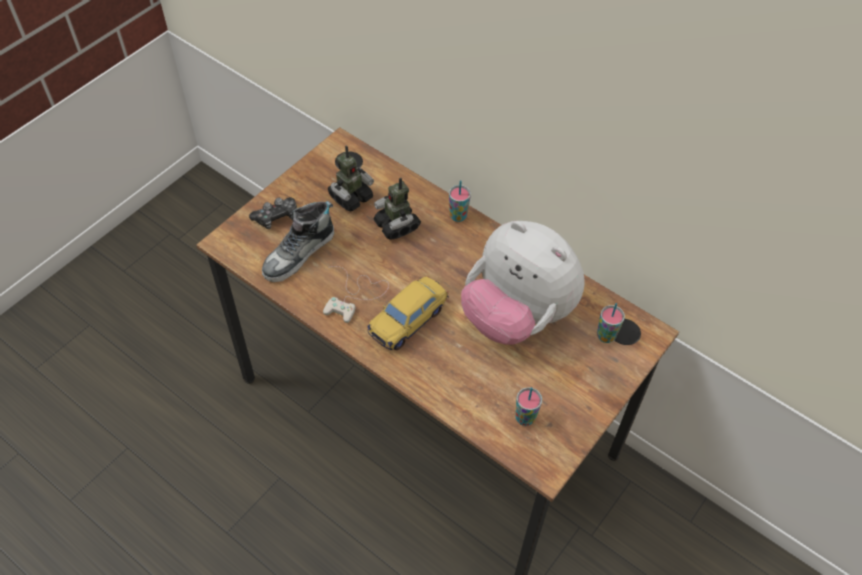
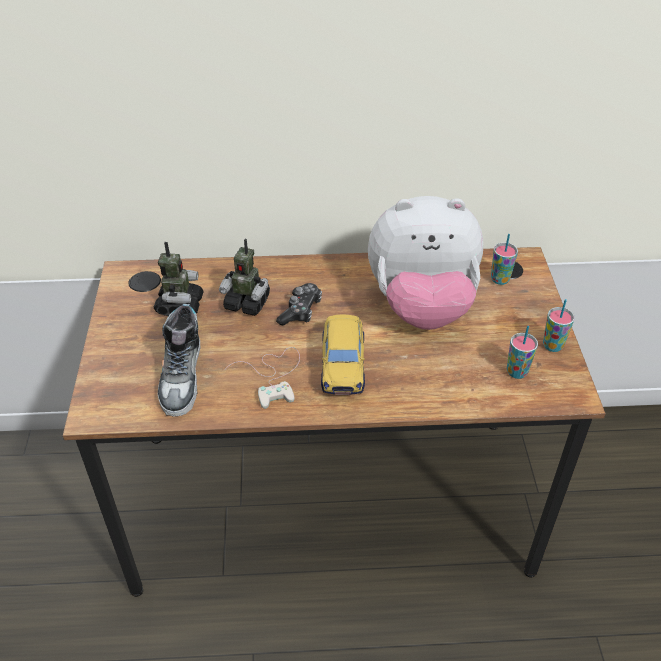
camera: 40 degrees left, 10 degrees down
(276, 217) = (124, 362): game controller -> game controller (300, 311)
(458, 216) = (291, 267): cup -> cup (552, 346)

